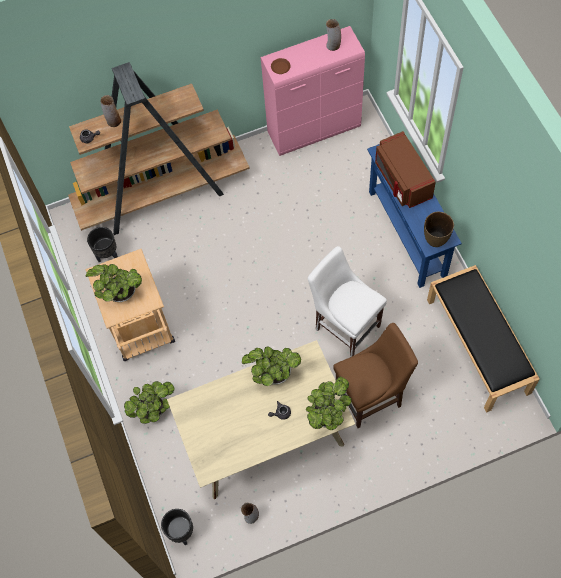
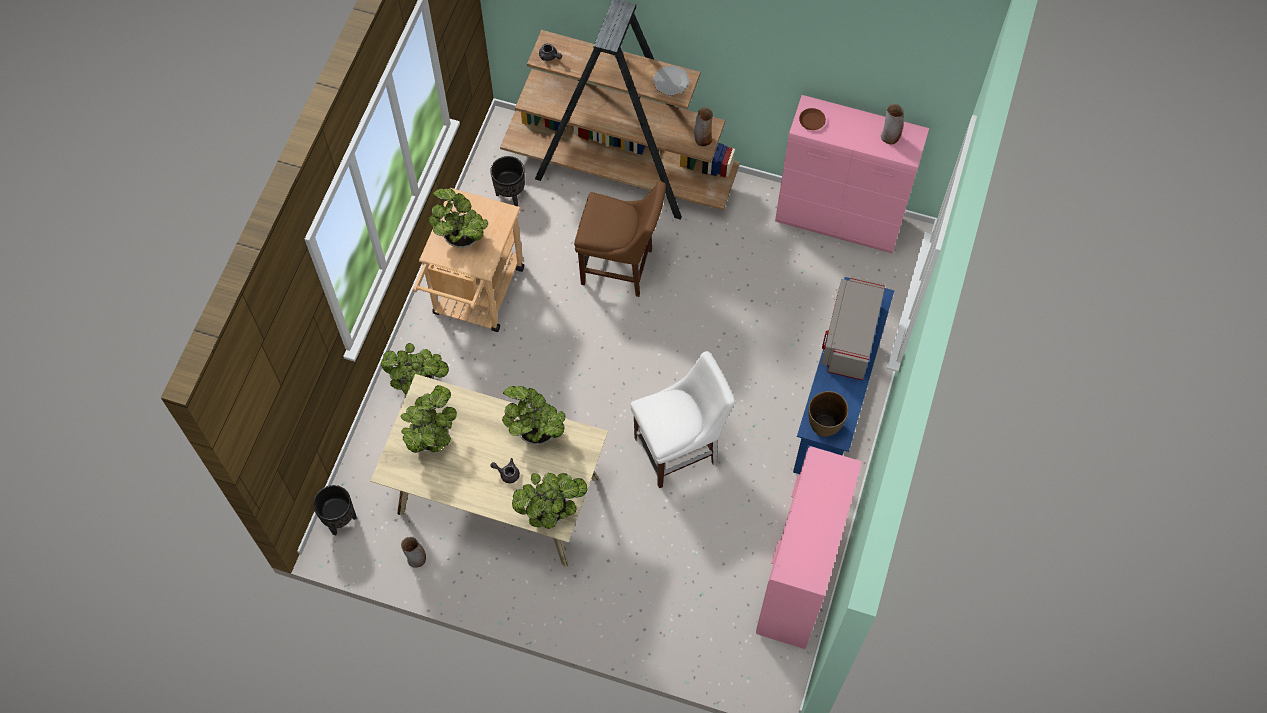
camera: 35 degrees right, 0 degrees up
(114, 122) = (588, 56): vase -> vase (702, 139)
(179, 100) = (671, 81): none -> plate
(213, 428) = (432, 436): none -> potted plant
(345, 325) = (679, 449): white chair -> white chair turned 75 degrees clockwise
(371, 396) = (639, 541): brown chair -> brown chair (620, 268)
(402, 180) = (849, 337): brown microwave -> grey microwave
(478, 346) = (797, 581): black bench -> pink cabinet

